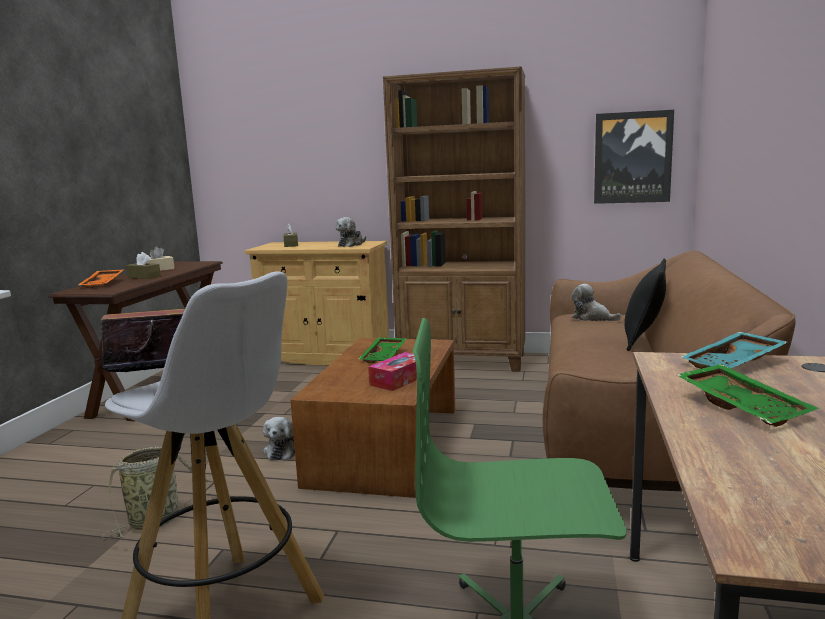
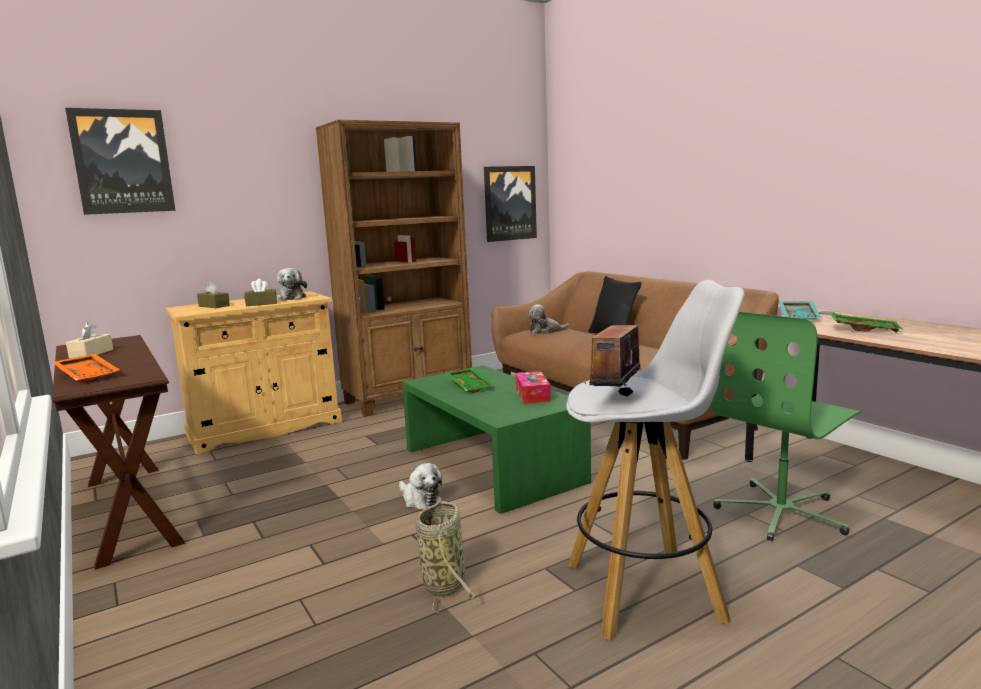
camera: 45 degrees left, 0 degrees up
(144, 277) = (114, 361): brown tissue box -> brown tissue box (261, 304)
(249, 124) = (122, 161): none -> picture
(387, 444) = (493, 465): brown coffee table -> green coffee table

